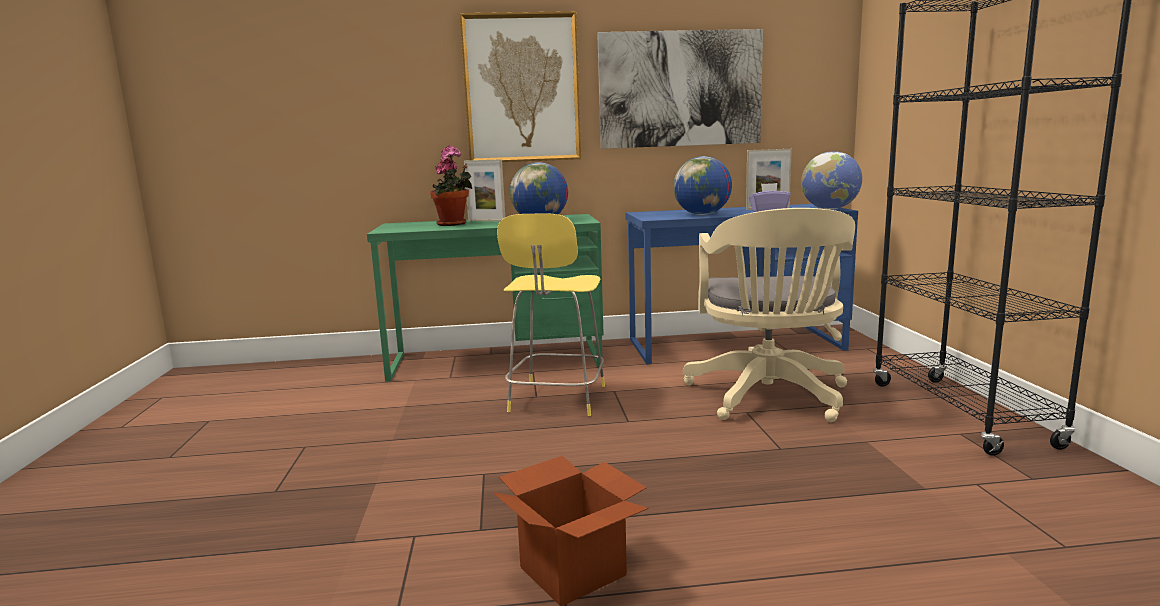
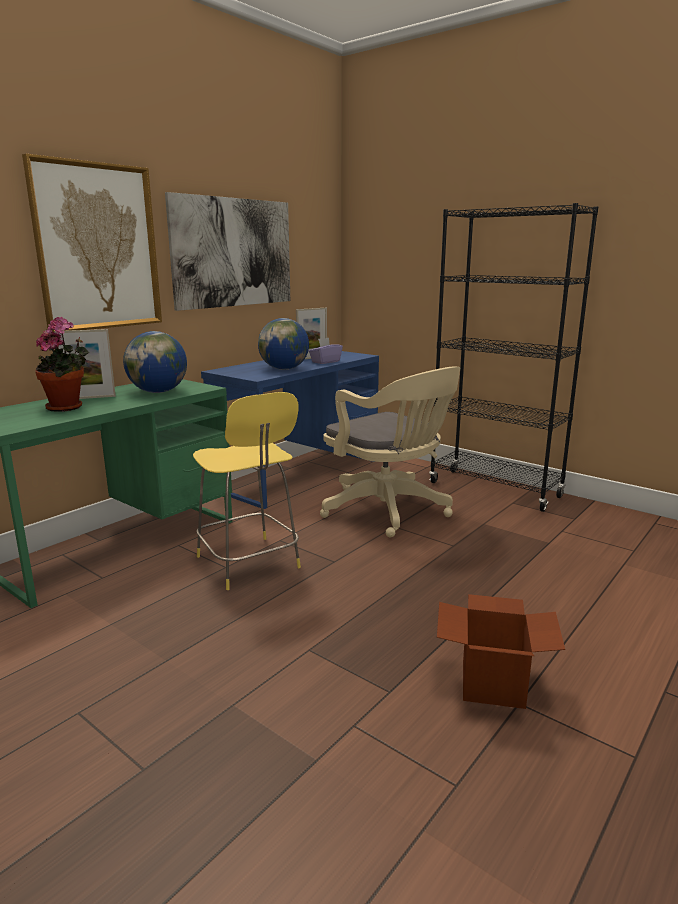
camera: 45 degrees left, 5 degrees up
(829, 209) = (358, 355): globe -> none

